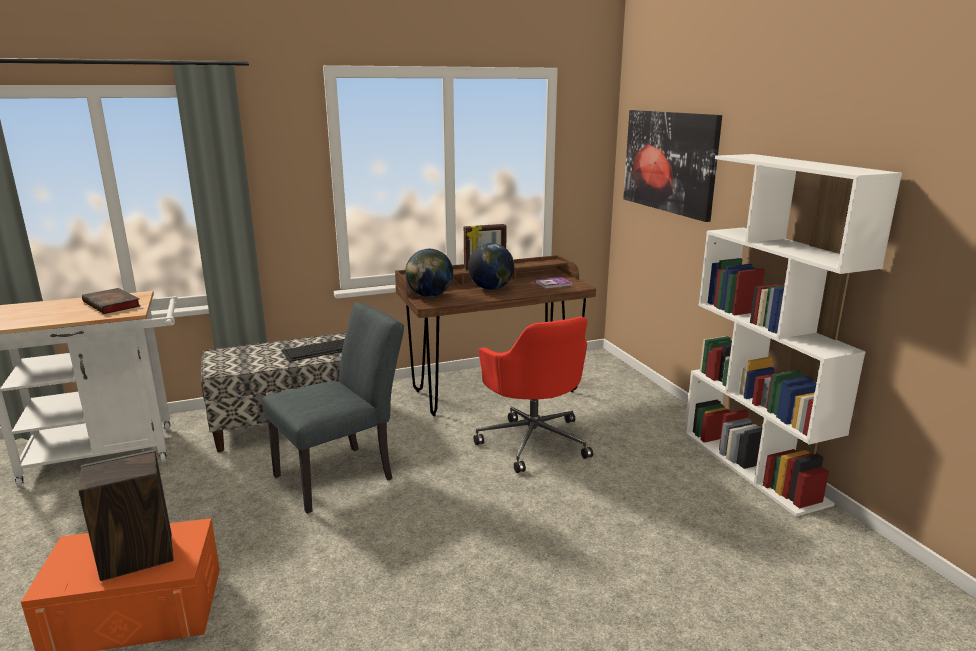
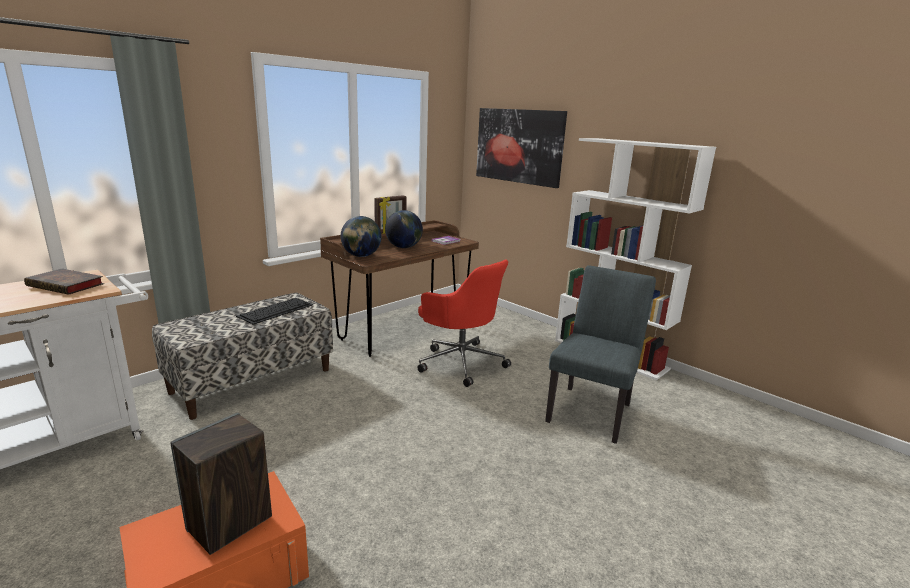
camera: 25 degrees left, 0 degrees up
(342, 475) = (329, 415): grey chair -> grey chair (592, 409)

